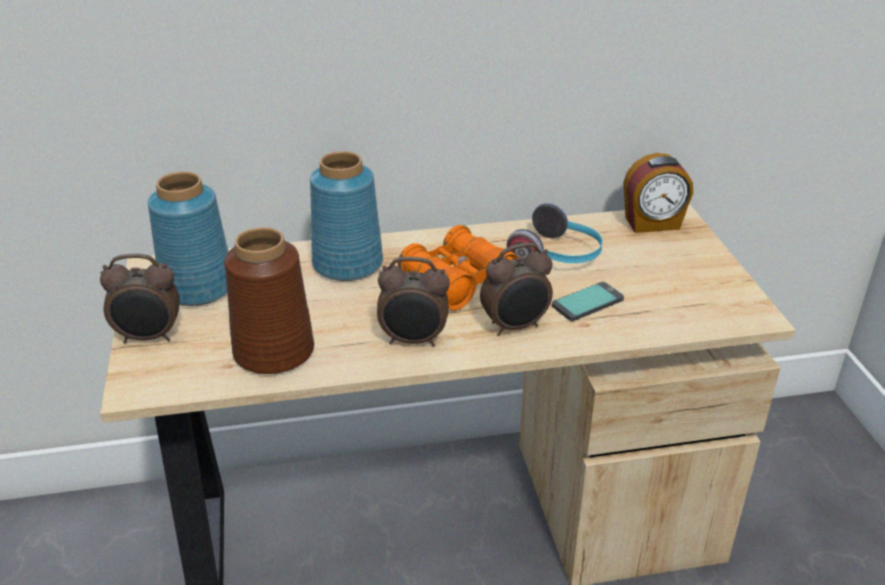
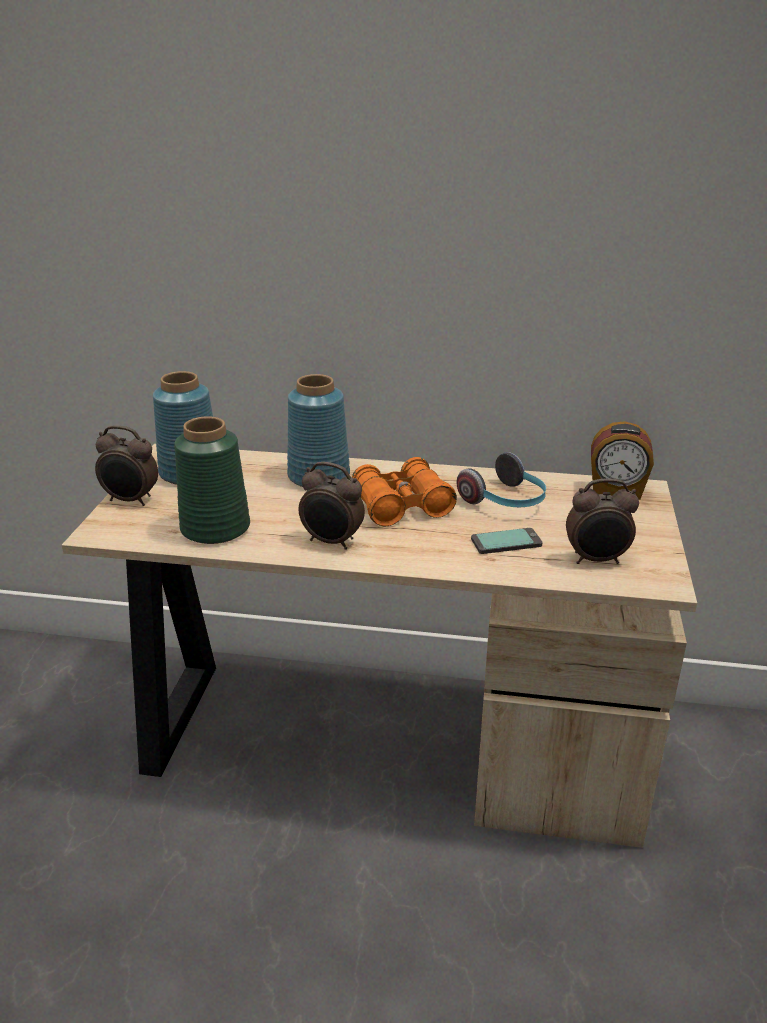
camera: 20 degrees right, 5 degrees down
(275, 351) = (216, 528): brown vase -> green vase
(515, 327) = (427, 548): alarm clock -> alarm clock (596, 560)

